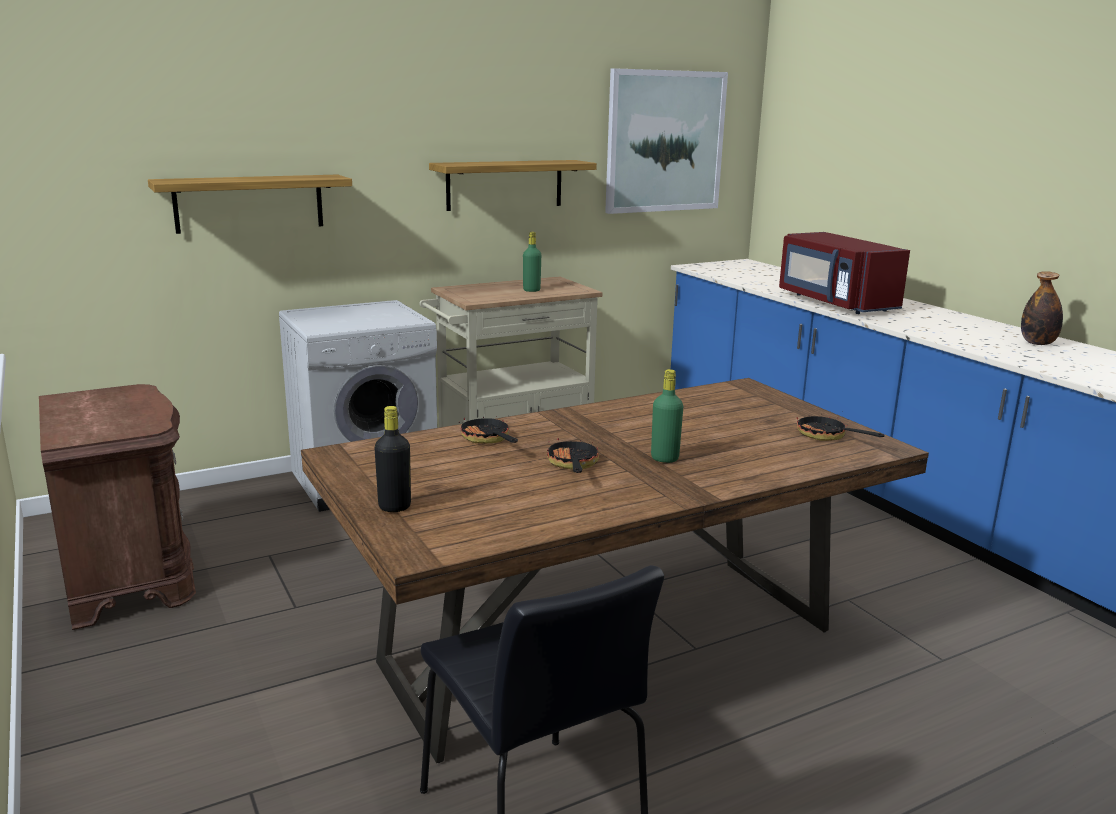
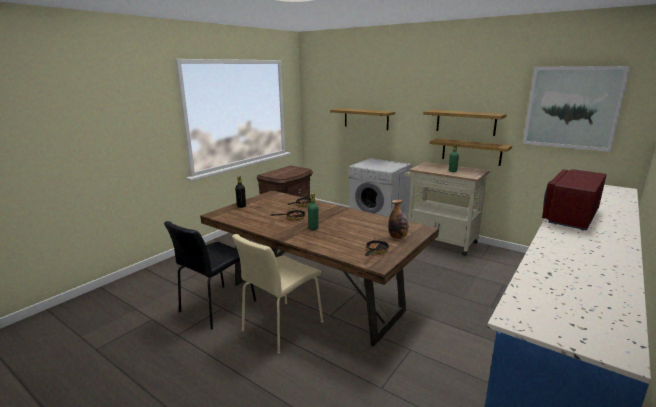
camera: 65 degrees right, 0 degrees up
(521, 245) = (471, 151): none -> shelf
(706, 728) = (280, 327): none -> beige chair
(1037, 343) = (598, 276): bottle -> bottle (398, 237)

